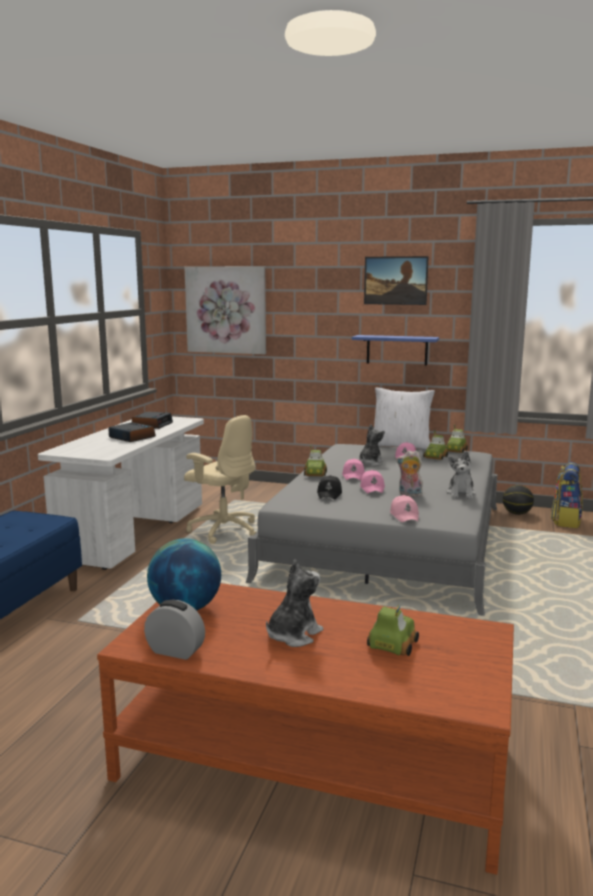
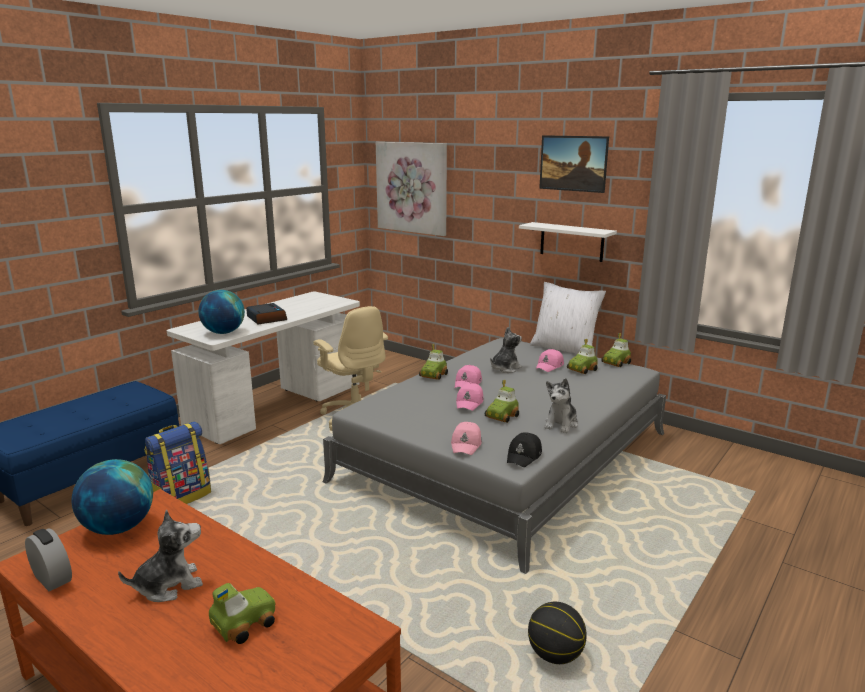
camera: 20 degrees right, 5 degrees up
(105, 450) = (223, 332): none -> globe
(152, 424) = (304, 304): alarm clock -> none
(330, 494) = (420, 403): black cap -> black cap (524, 456)
(397, 350) = (571, 242): blue shelf -> white shelf
(409, 494) = (502, 416): plush toy -> toy car
(517, 513) = (683, 444): basketball -> basketball (555, 655)
(565, 521) = (736, 463): backpack -> backpack (181, 497)

